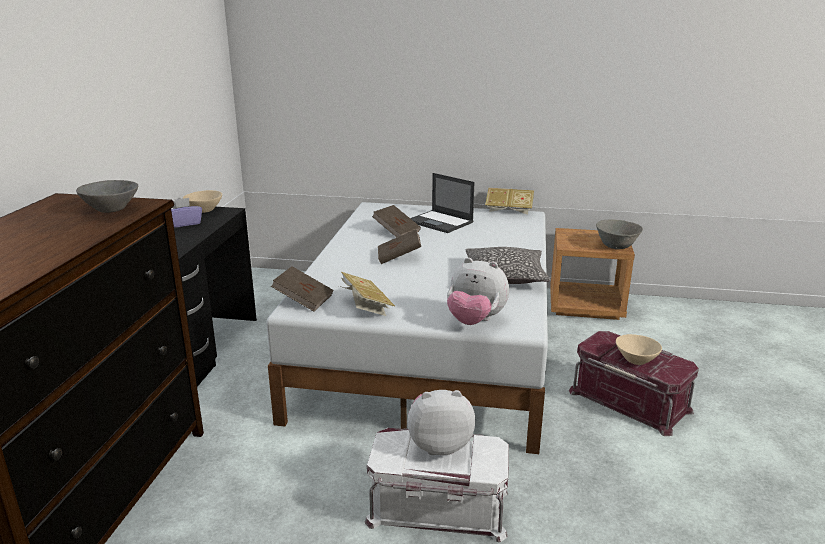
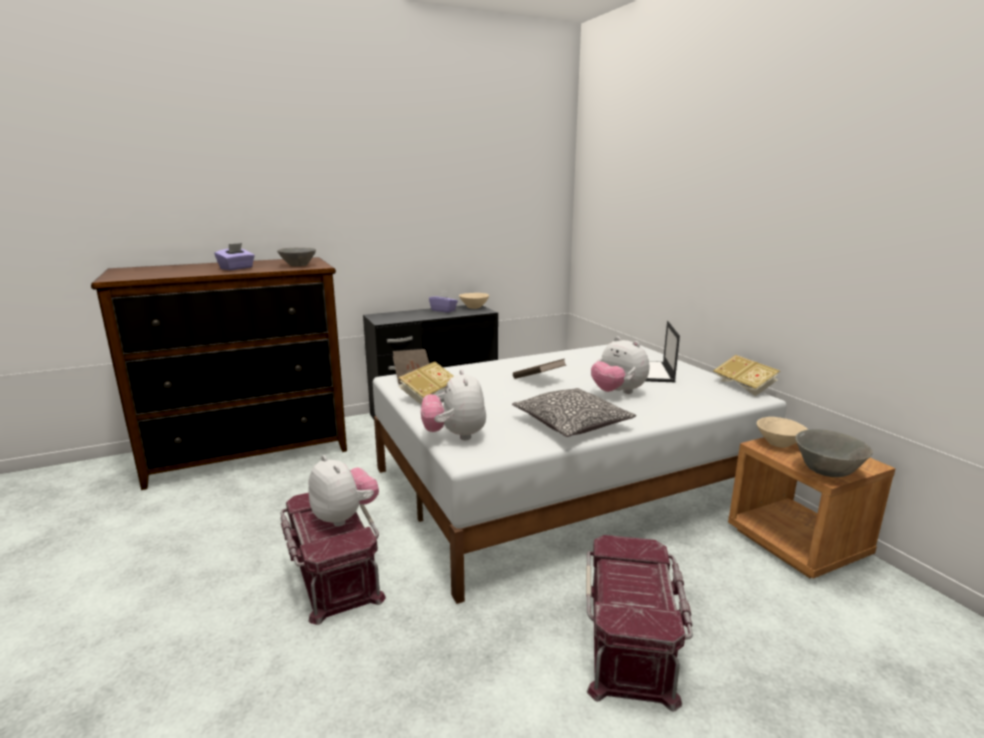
camera: 55 degrees right, 5 degrees down
(49, 238) = (237, 268): none -> purple tissue box
(396, 232) = (590, 365): brown book -> none
(437, 508) = (332, 573): white storage box -> red storage box
(466, 243) = (617, 392): none -> plush toy
(635, 360) = (626, 584): beige bowl -> beige bowl (779, 443)

